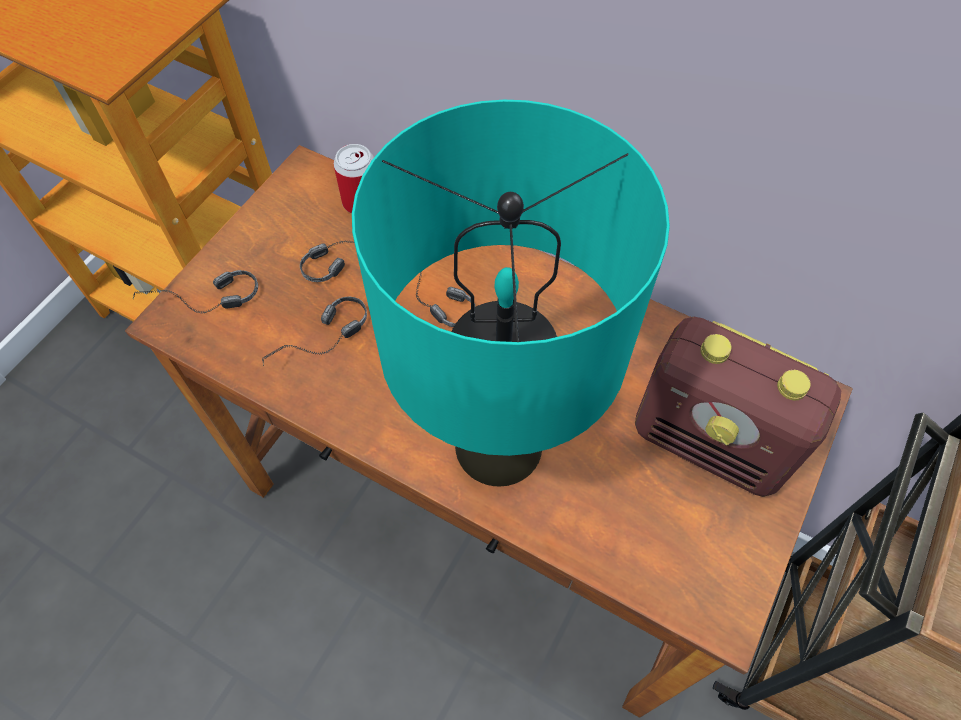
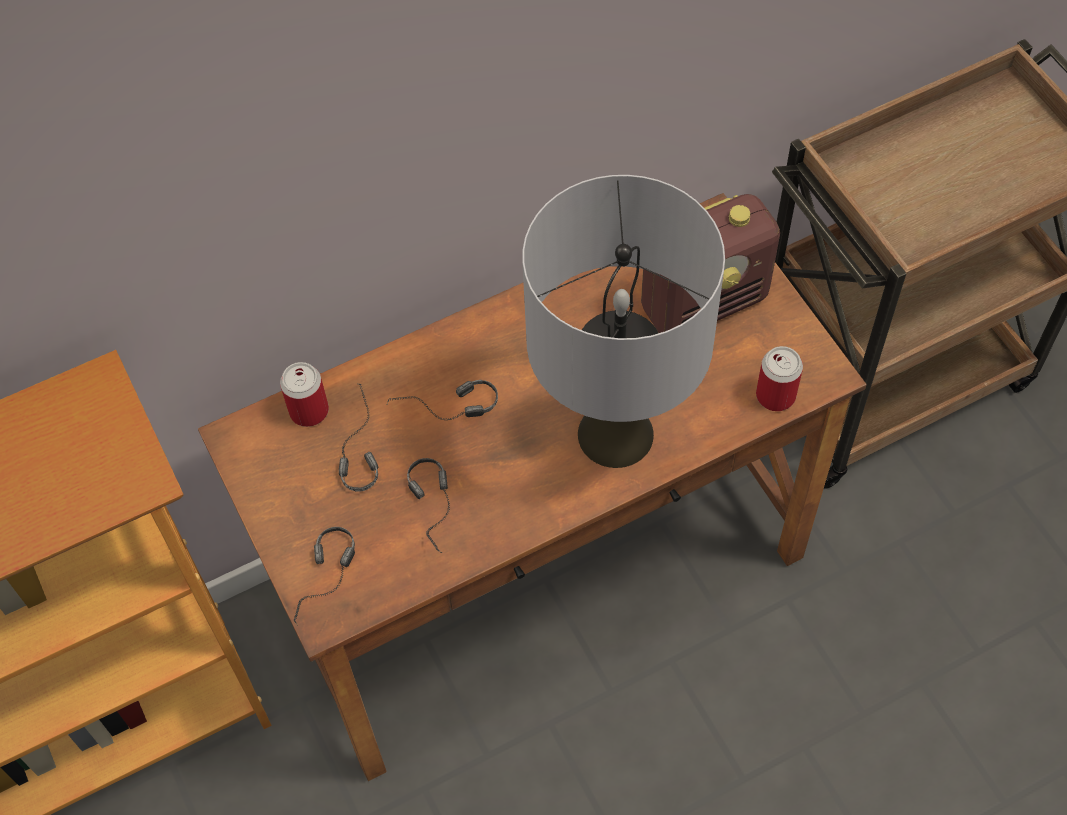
camera: 55 degrees left, 0 degrees up
(499, 444) = (615, 433): turquoise table lamp -> grey table lamp
(656, 576) = (775, 395): none -> can

